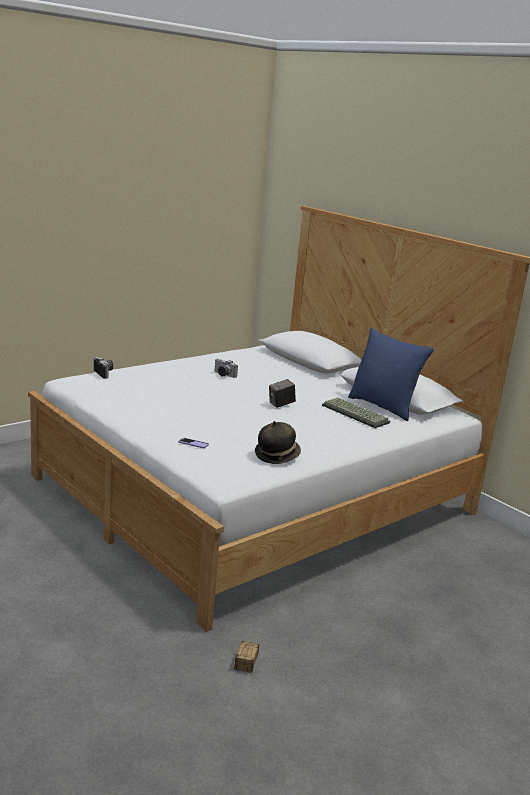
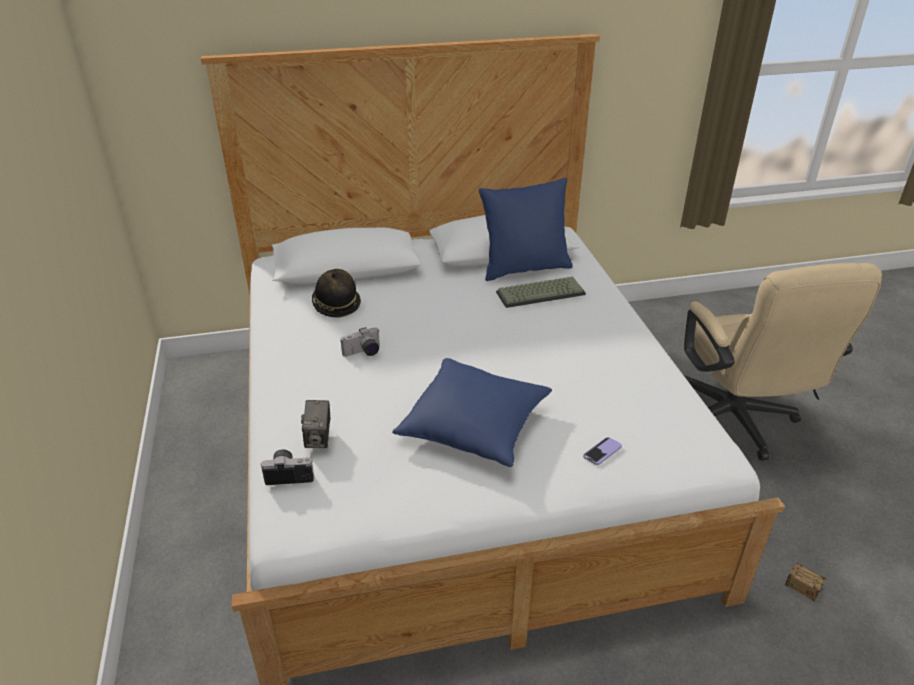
camera: 60 degrees left, 15 degrees up
(185, 409) = (474, 426): none -> blue pillow
(277, 455) = (650, 390): hat -> hat (336, 305)
(281, 404) = (495, 337): camera -> camera (318, 438)
(424, 618) = (736, 423): none -> beige office chair

